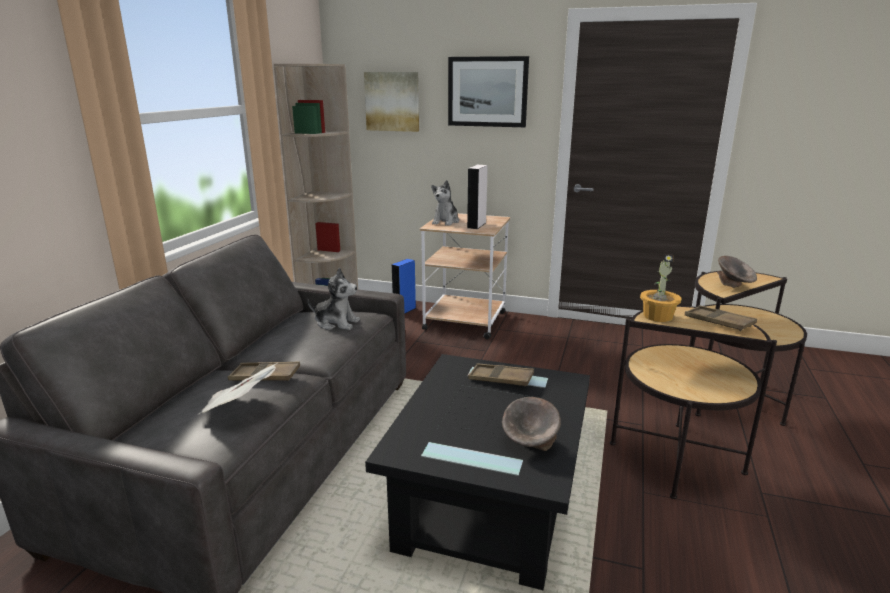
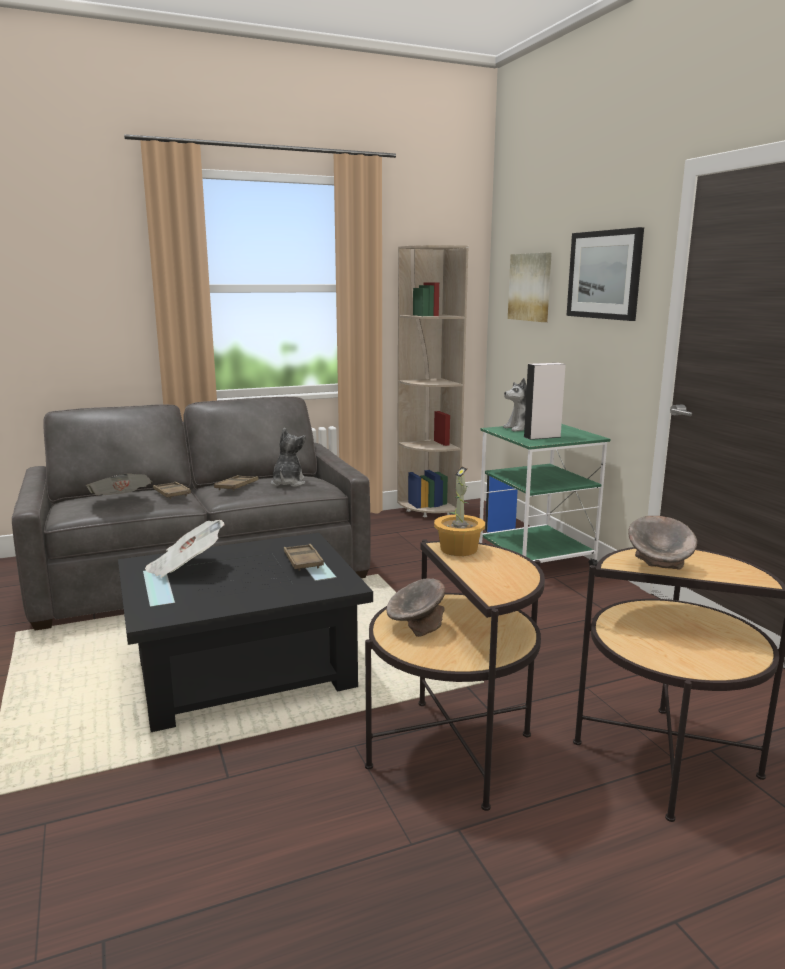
camera: 50 degrees right, 5 degrees down
(336, 323) = (288, 483): plush toy -> plush toy turned 150 degrees counterclockwise
(445, 432) = (185, 568): none -> newspaper
(466, 321) = (536, 559): beige cart -> green cart
(530, 444) = (203, 599): grey bowl -> grey bowl (416, 627)
(718, 322) = (499, 576): brown tray -> brown tray (237, 486)

